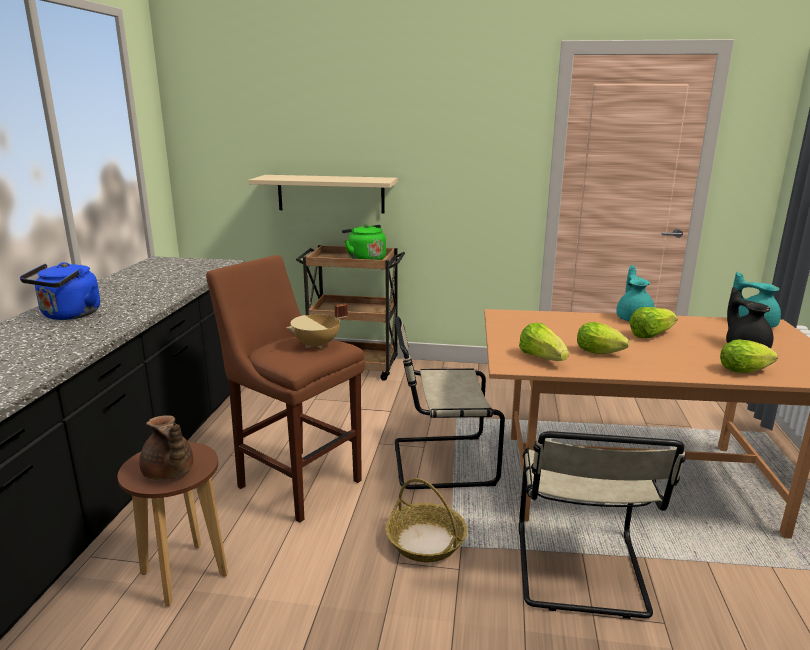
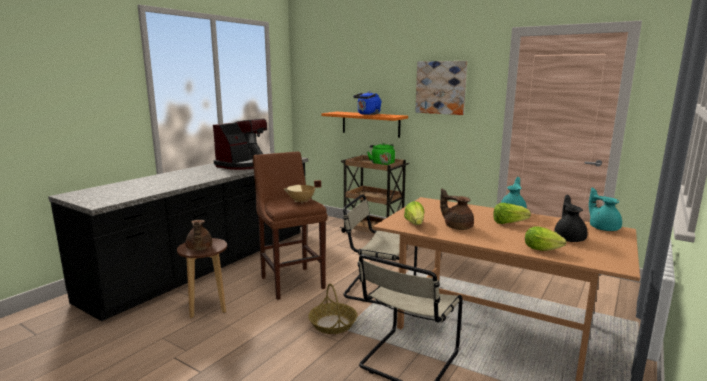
camera: 25 degrees right, 5 degrees down
(69, 315) = (196, 172): blue kettle -> blue kettle (368, 114)
(148, 287) = (244, 165): none -> coffee machine
(330, 194) = (370, 124): beige shelf -> orange shelf
(451, 132) = (441, 87): none -> picture
(601, 353) = (457, 227): lettuce -> brown teapot

